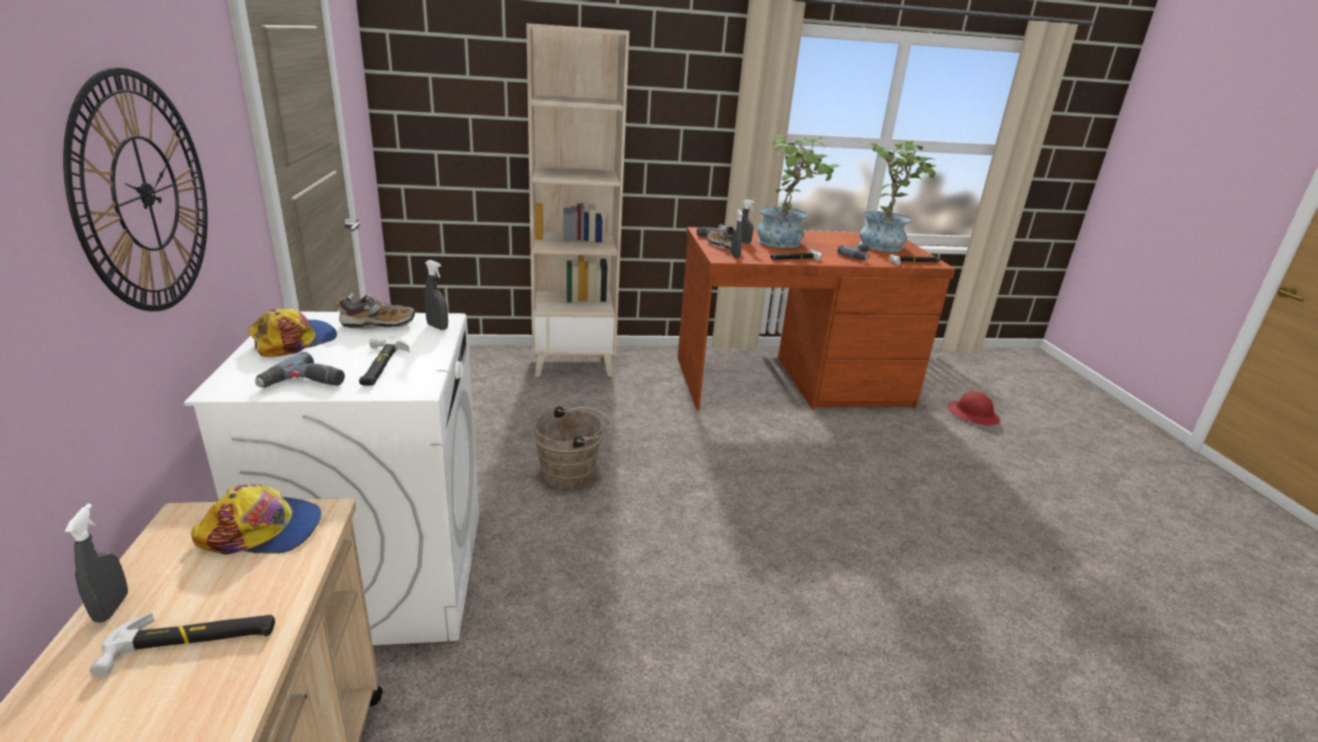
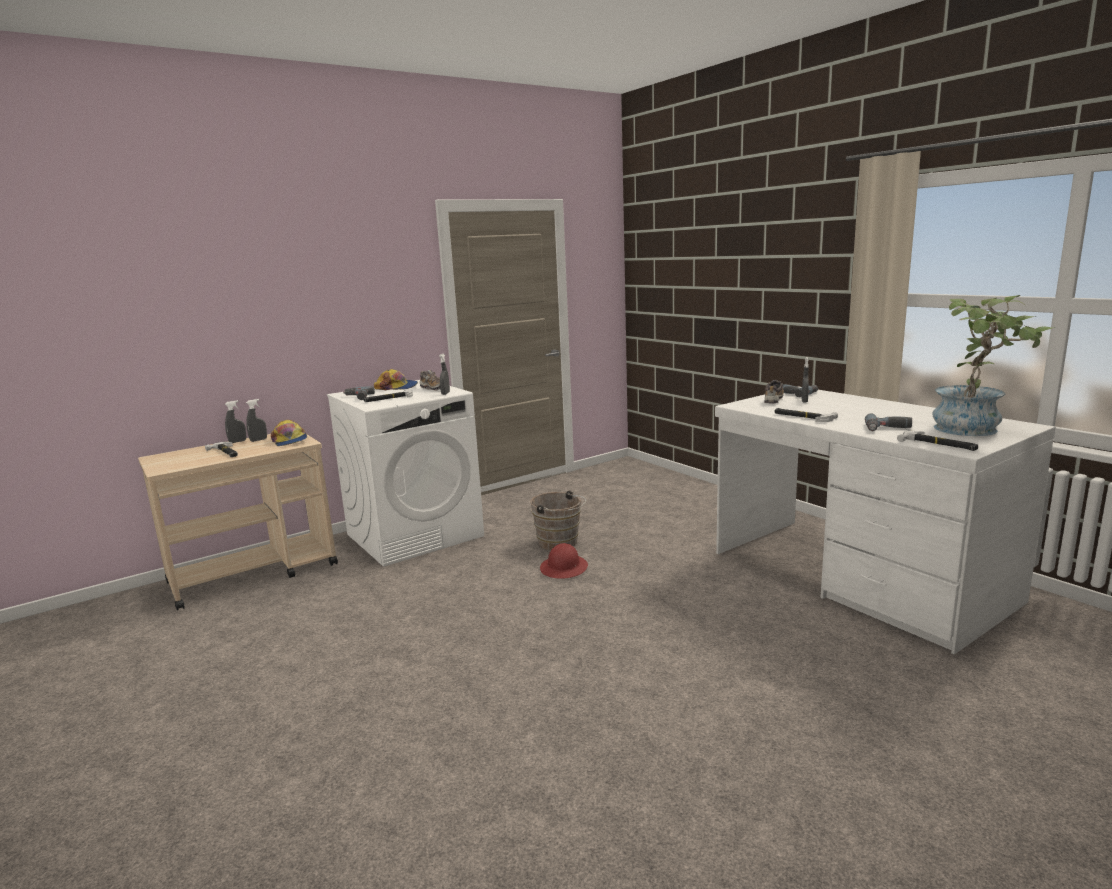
camera: 65 degrees right, 10 degrees down
(146, 194) = (335, 306): wall clock -> none
(574, 362) = (705, 497): beige bookcase -> none
(735, 256) = (753, 406): grey spray bottle -> grey spray bottle (258, 440)
(786, 242) = (849, 408): potted plant -> none
(792, 383) = (857, 576): brown desk -> white desk
(973, 414) = (1029, 699): red hard hat -> red hard hat (564, 568)

